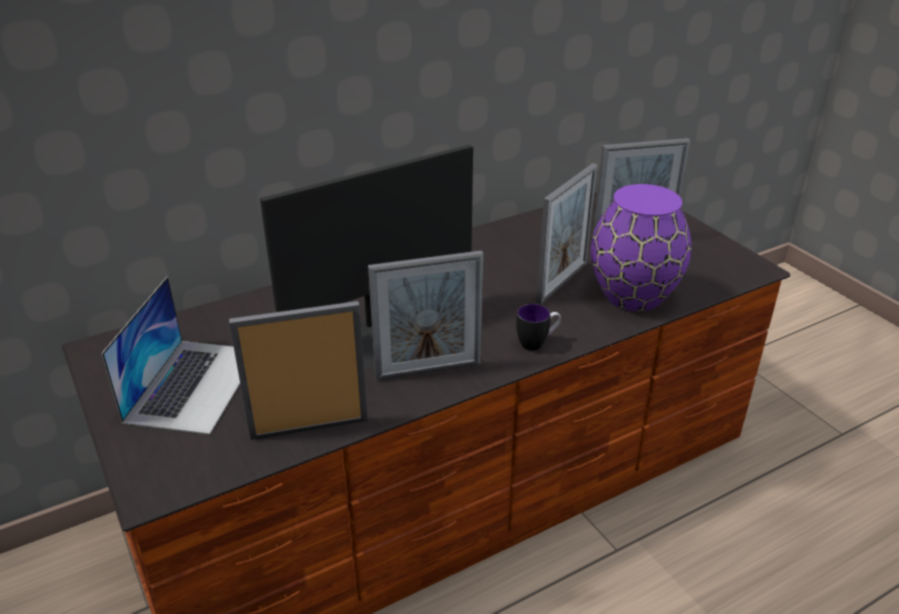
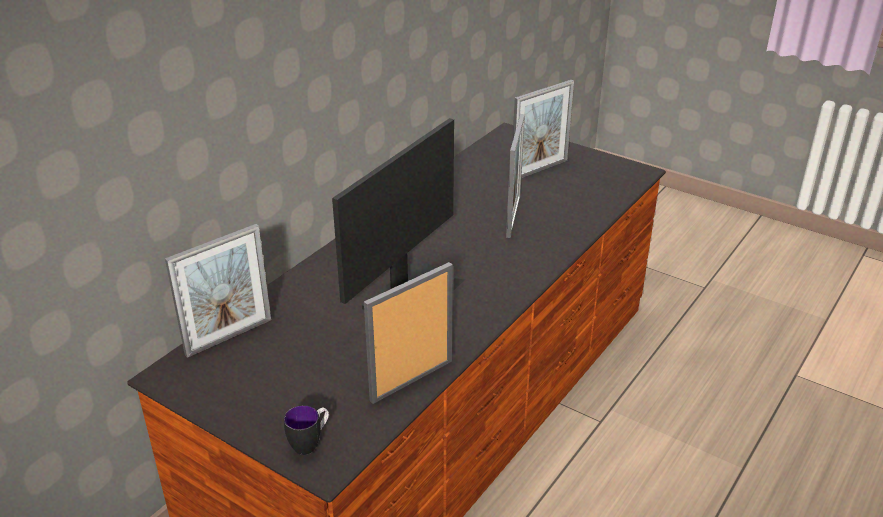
camera: 25 degrees left, 0 degrees up
(194, 384) = (285, 377): laptop -> none
(428, 370) = (466, 311): picture frame -> picture frame (229, 337)
(537, 343) = (530, 268): mug -> mug (310, 443)
(633, 294) = (571, 213): purple vase -> none

